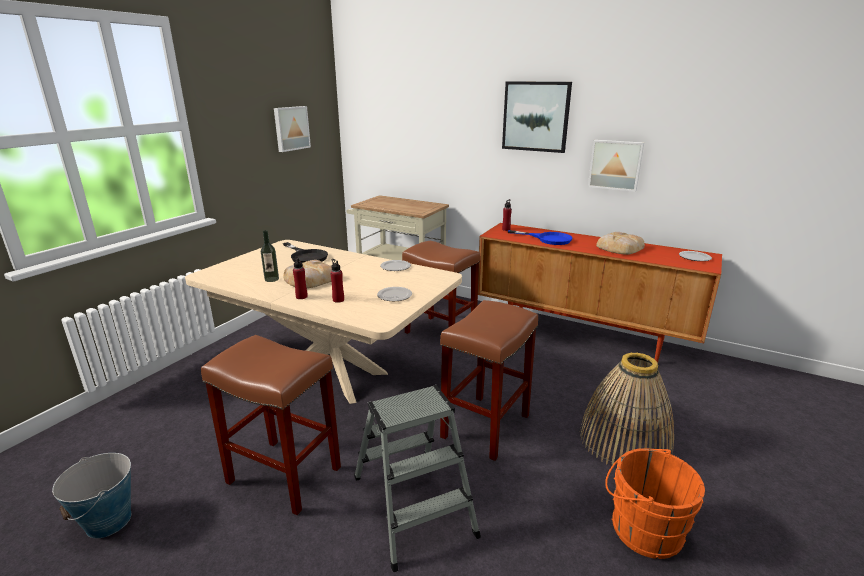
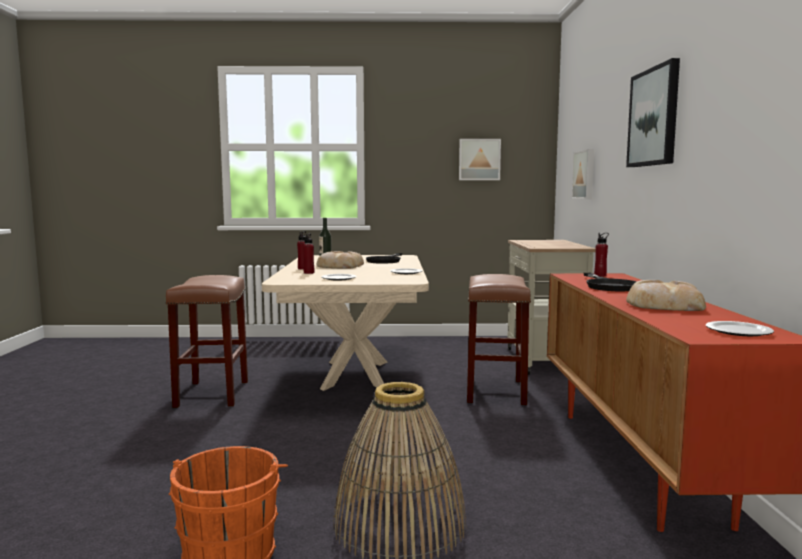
camera: 60 degrees right, 15 degrees down
(108, 521) = (145, 370): bucket -> none
(412, 504) = (204, 438): grey step ladder -> none
(485, 427) = (341, 444): brown stool -> none
(548, 239) = (609, 286): blue frying pan -> black frying pan
(615, 165) = (713, 174): picture -> picture (585, 174)

